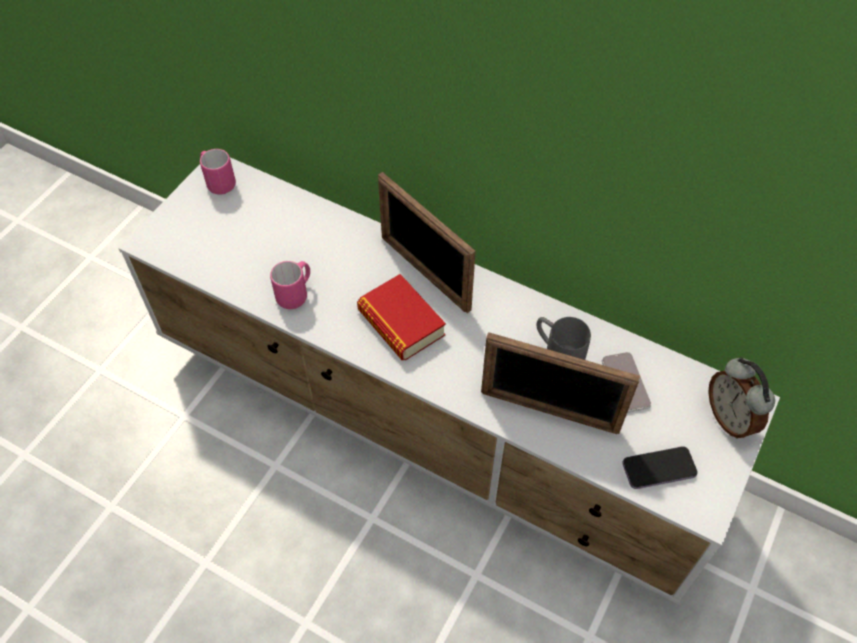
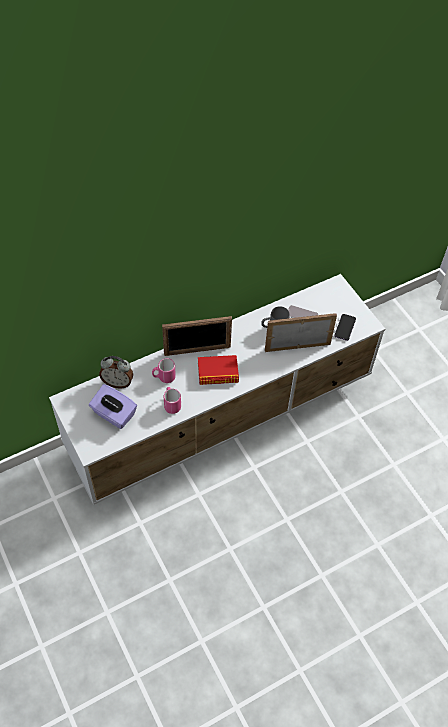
camera: 60 degrees left, 0 degrees up
(218, 182) = (74, 404): pink mug -> pink mug (164, 377)
(230, 234) = (114, 414): none -> purple tissue box
(549, 411) = (297, 346): picture frame -> picture frame turned 150 degrees counterclockwise
(730, 418) = (339, 293): alarm clock -> alarm clock (118, 382)

